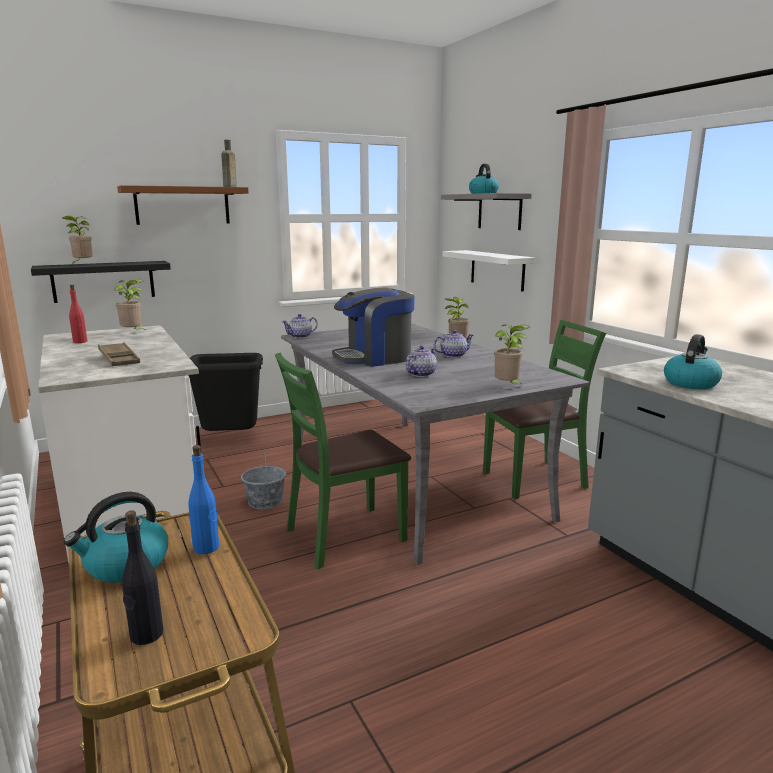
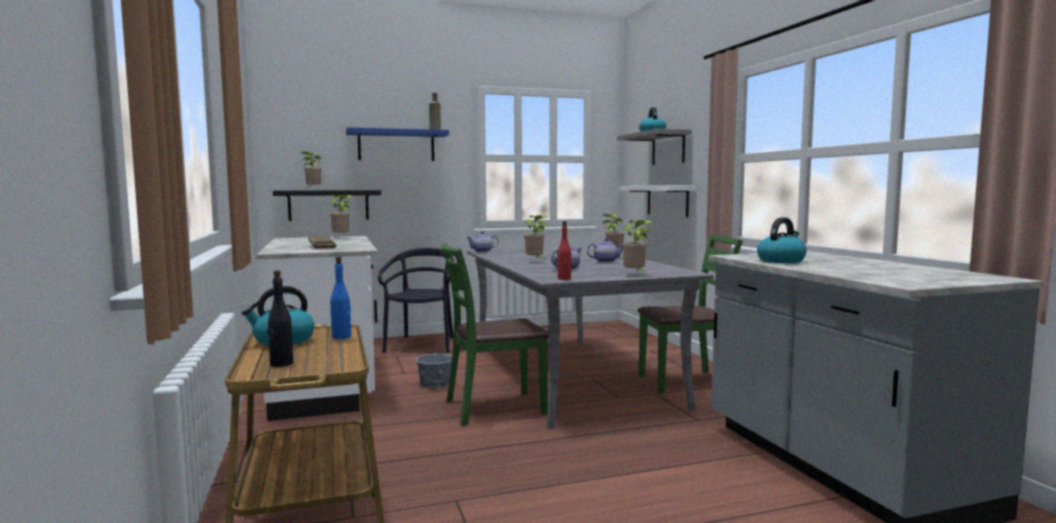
camera: 10 degrees right, 10 degrees down
(80, 342) = (299, 240): red bottle -> red bottle (564, 279)
(182, 205) = (396, 145): brown shelf -> blue shelf
(231, 439) = (422, 345): black trash can -> black chair
(375, 358) = (535, 261): coffee machine -> potted plant

